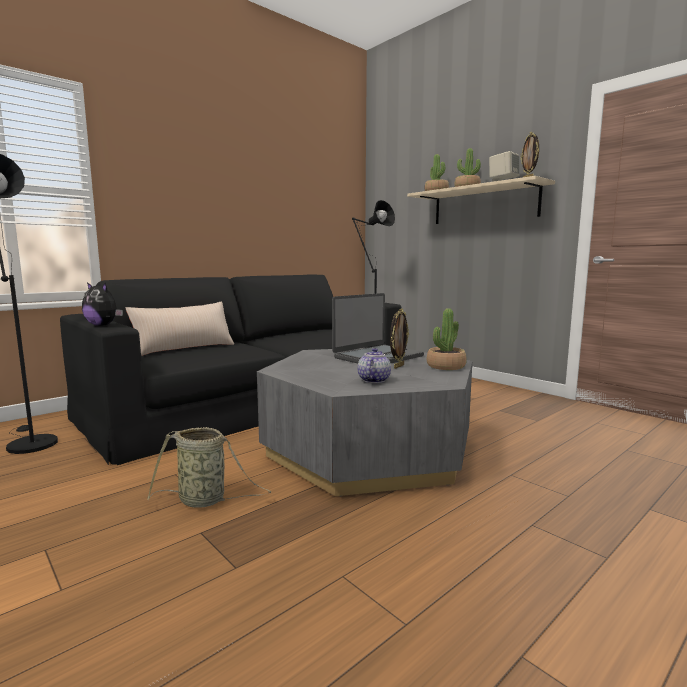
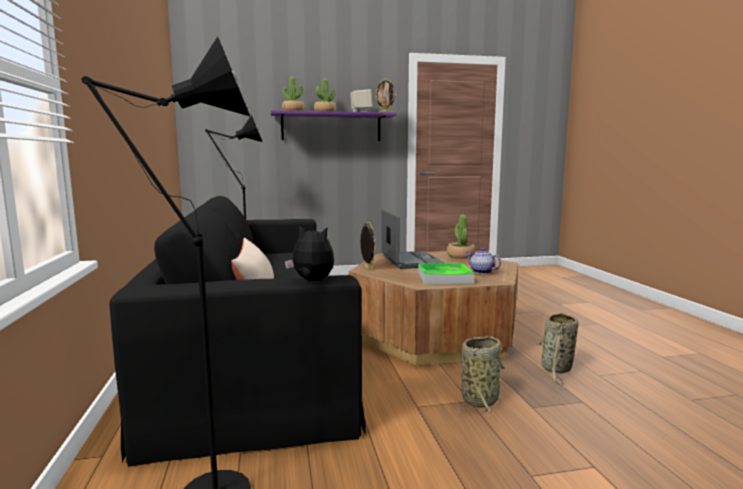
camera: 60 degrees left, 0 degrees up
(103, 325) = (312, 281): plush toy -> plush toy turned 120 degrees counterclockwise
(320, 372) = (444, 277): none -> tray
(331, 537) = (556, 370): none -> basket
(369, 448) = (434, 333): grey coffee table -> brown coffee table
(398, 366) = (447, 262): picture frame -> picture frame (367, 268)
(484, 205) = (331, 127): beige shelf -> purple shelf

